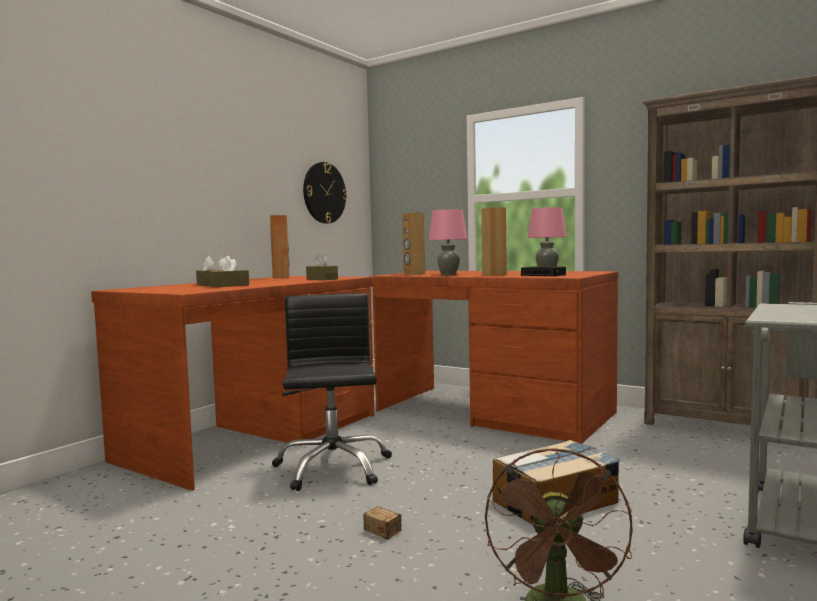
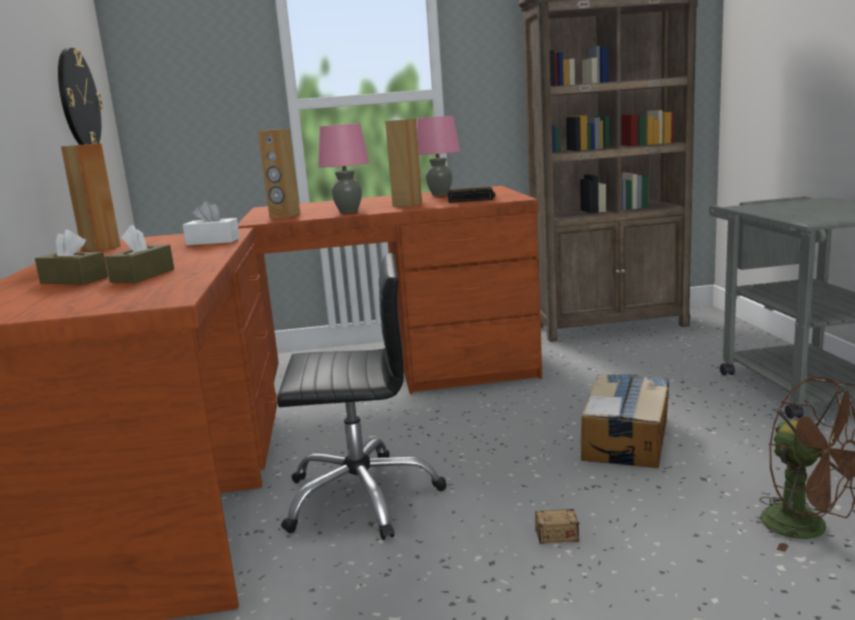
camera: 40 degrees left, 10 degrees up
(322, 279) = (213, 241): brown tissue box -> white tissue box
(332, 468) = (361, 496): black office chair -> black office chair turned 135 degrees clockwise

